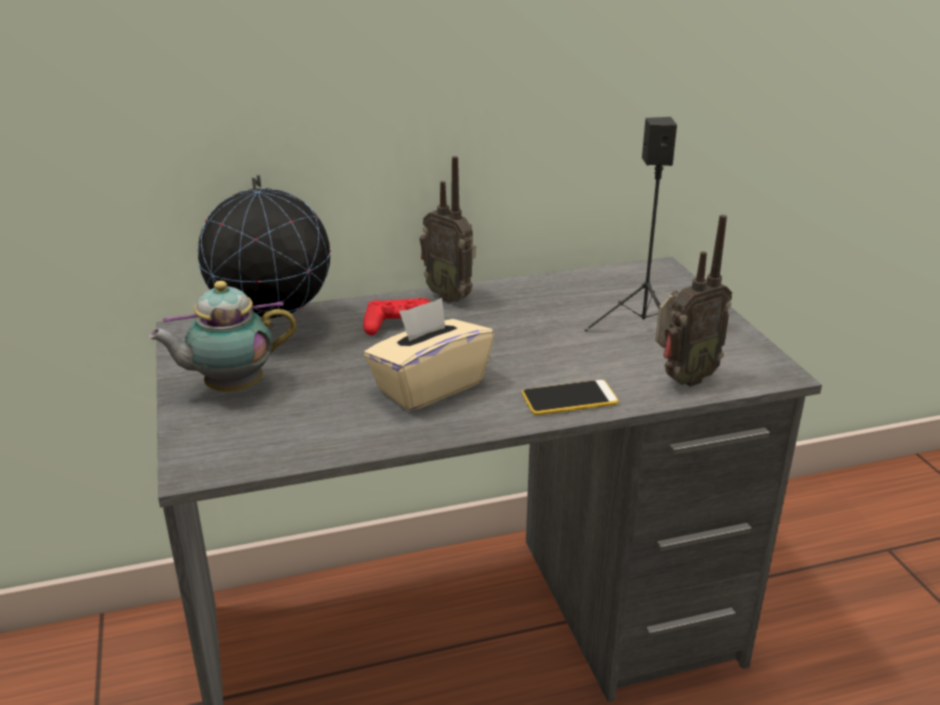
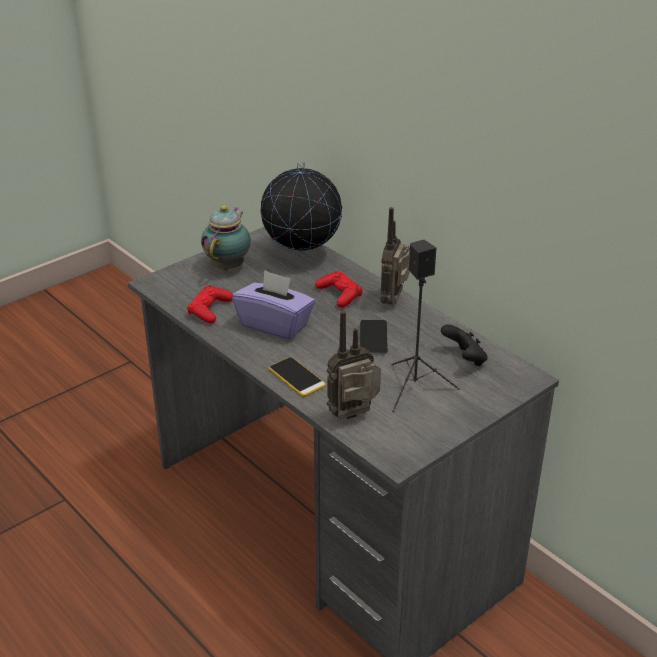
camera: 65 degrees right, 5 degrees up
(230, 388) = (229, 265): teapot -> teapot turned 60 degrees clockwise
(335, 431) = (209, 309): none -> red game controller
(429, 386) = (275, 325): beige tissue box -> purple tissue box
(519, 328) = (373, 337): none -> phone
(605, 289) = (464, 359): none -> black game controller
(682, 379) = (355, 418): radio -> radio turned 120 degrees clockwise

